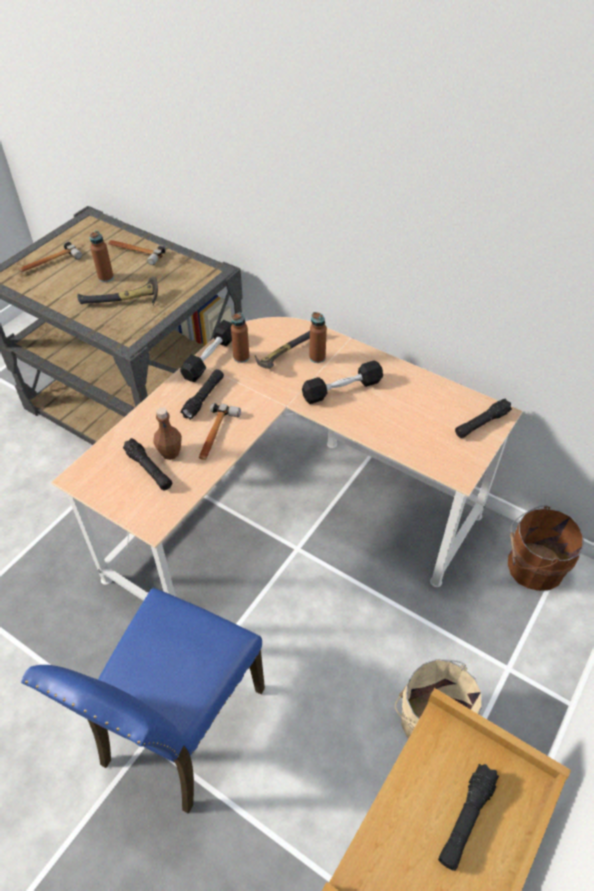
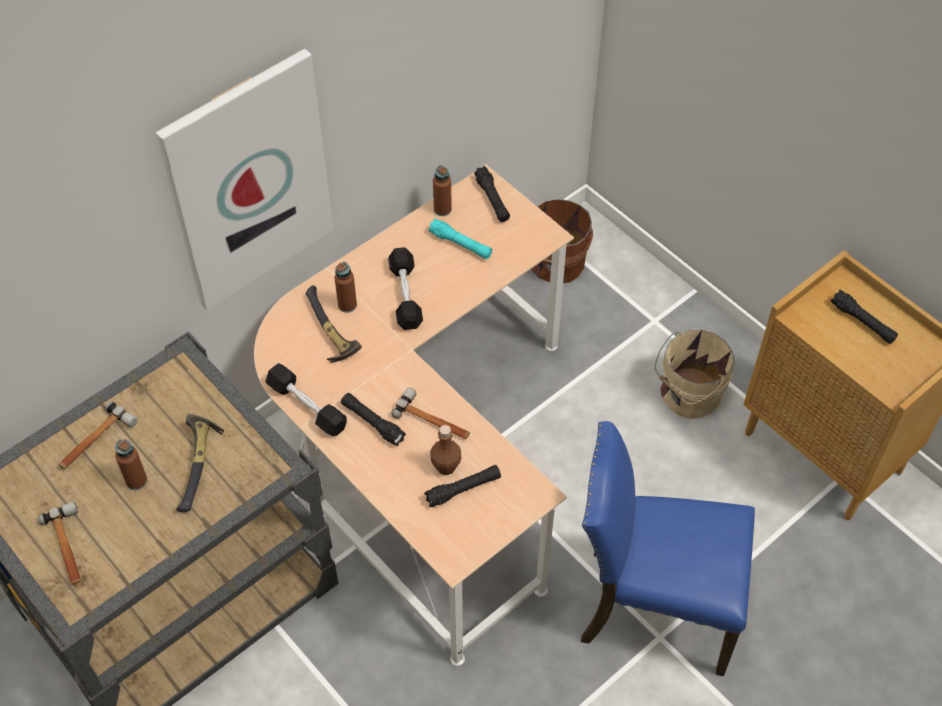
camera: 75 degrees left, 5 degrees up
(179, 727) = (652, 606): blue chair -> blue chair turned 150 degrees clockwise
(241, 357) = (318, 375): brown bottle -> brown bottle (442, 209)
(312, 191) = (248, 181): none -> picture
(416, 413) = (460, 244): none -> turquoise flashlight

